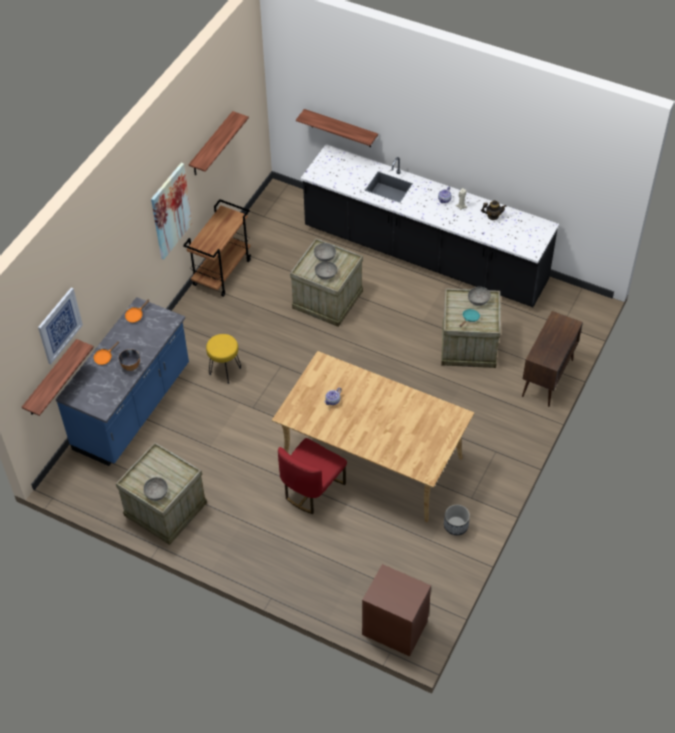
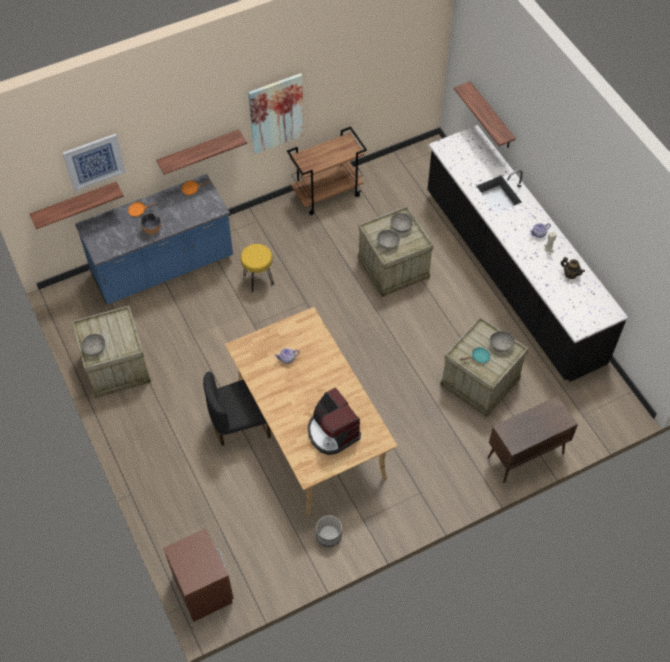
camera: 35 degrees right, 5 degrees up
(211, 145) = (351, 72): shelf -> shelf (199, 152)
(312, 489) = (240, 425): red chair -> black chair
(417, 432) = (332, 432): none -> coffee machine

